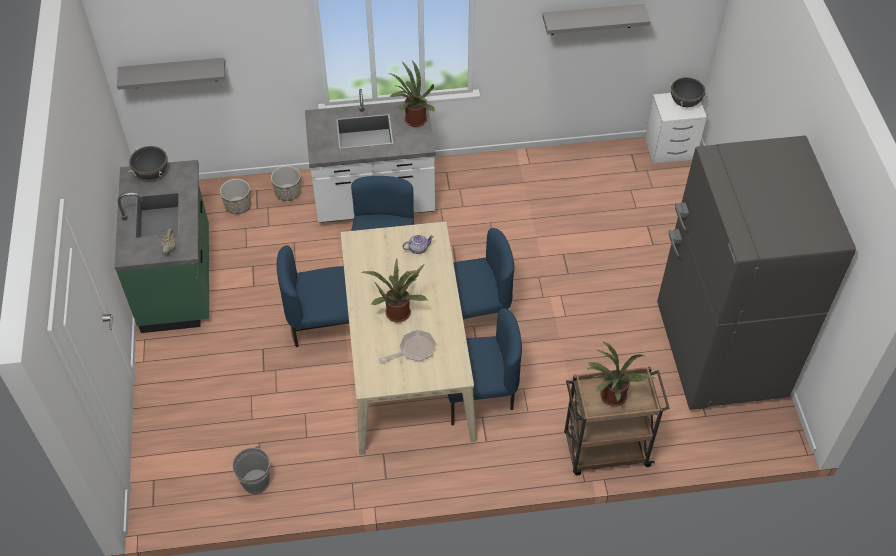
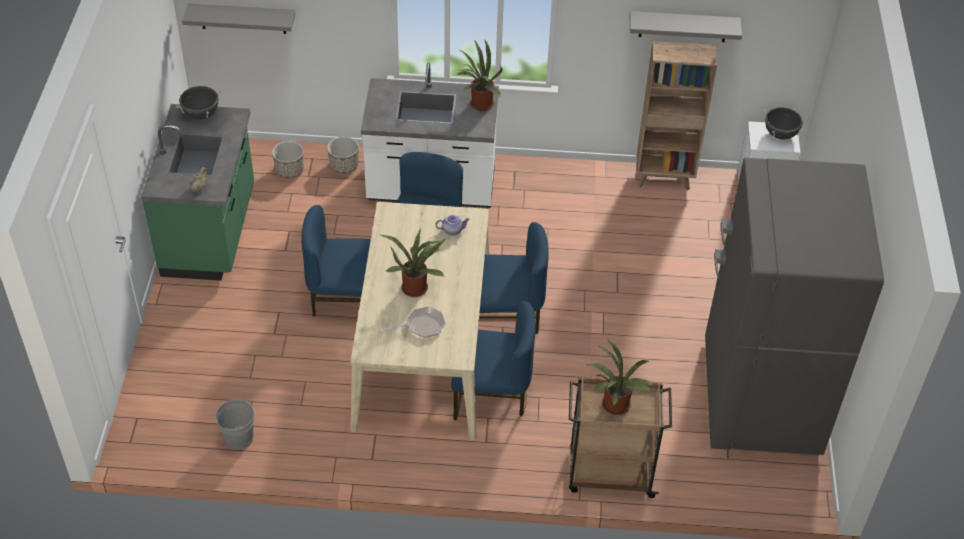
camera: 10 degrees right, 5 degrees down
(582, 156) = (664, 178): none -> brown bookcase

